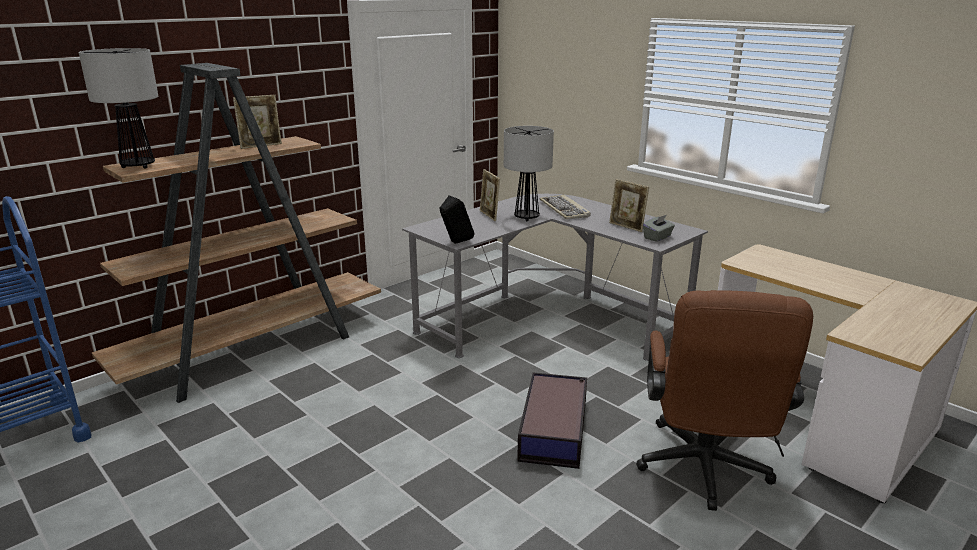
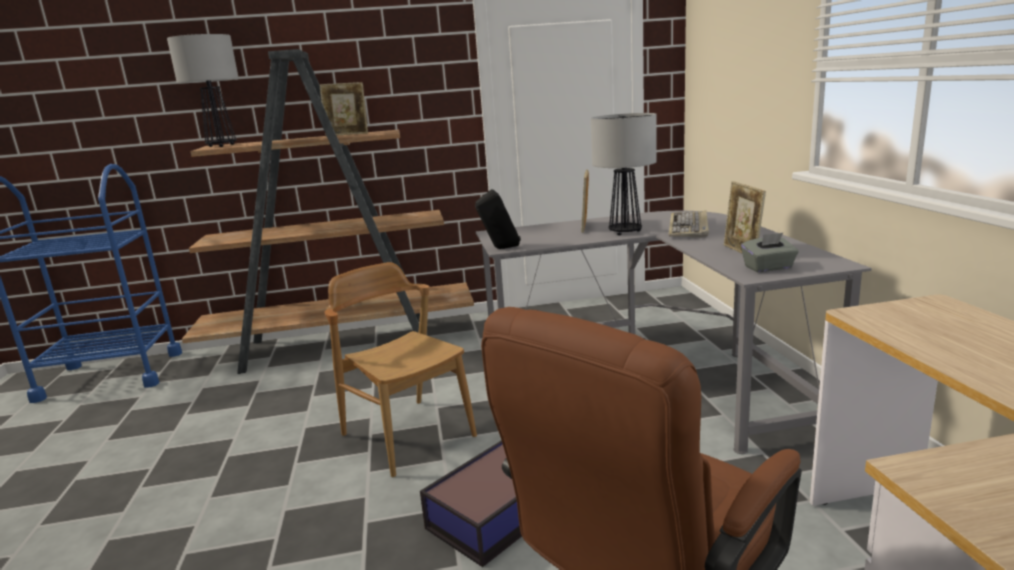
camera: 35 degrees right, 5 degrees down
(424, 408) = (408, 435): none -> brown chair

